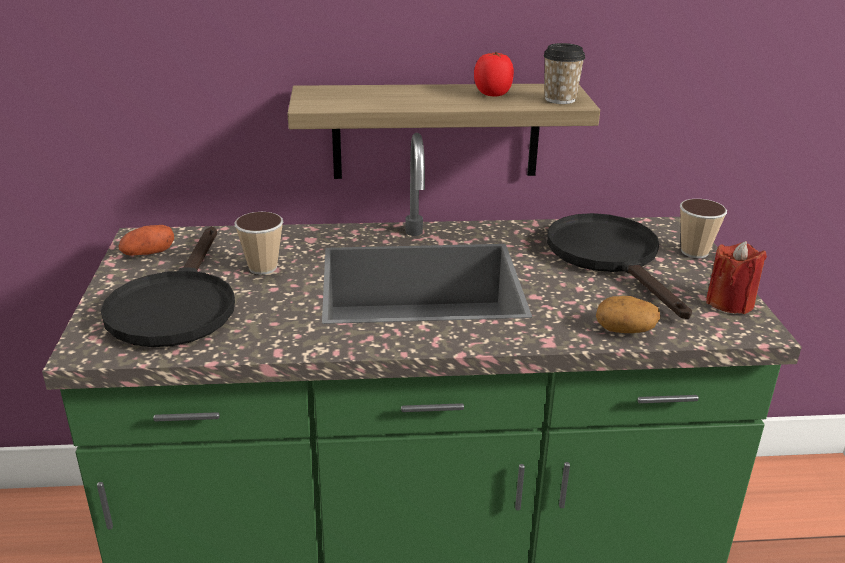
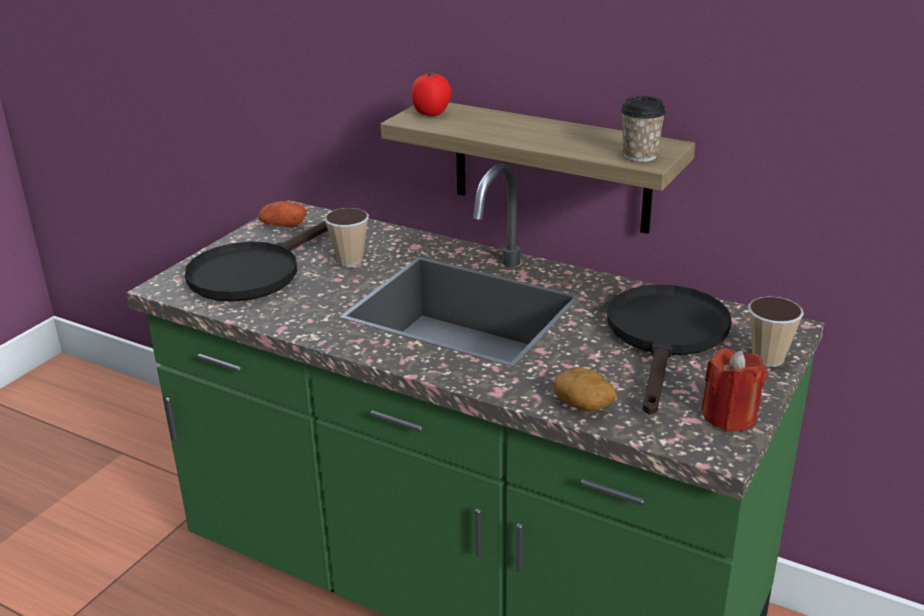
camera: 35 degrees right, 0 degrees up
(493, 94) = (583, 138): tomato -> tomato (432, 113)

